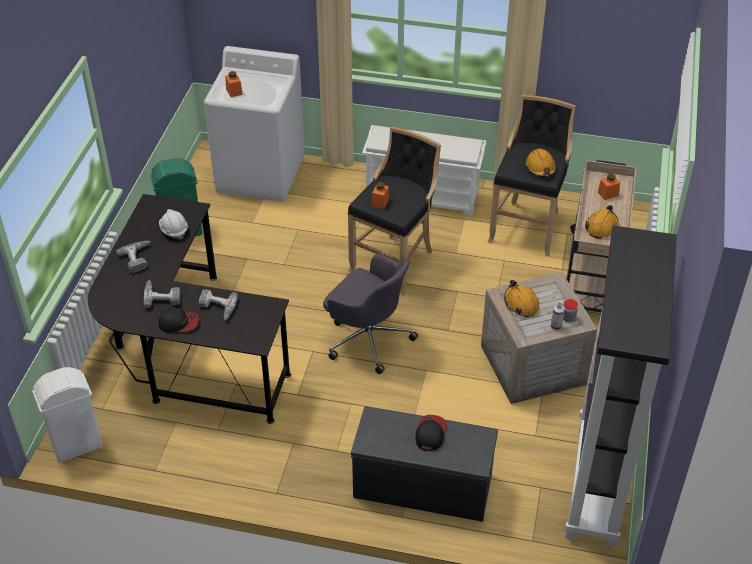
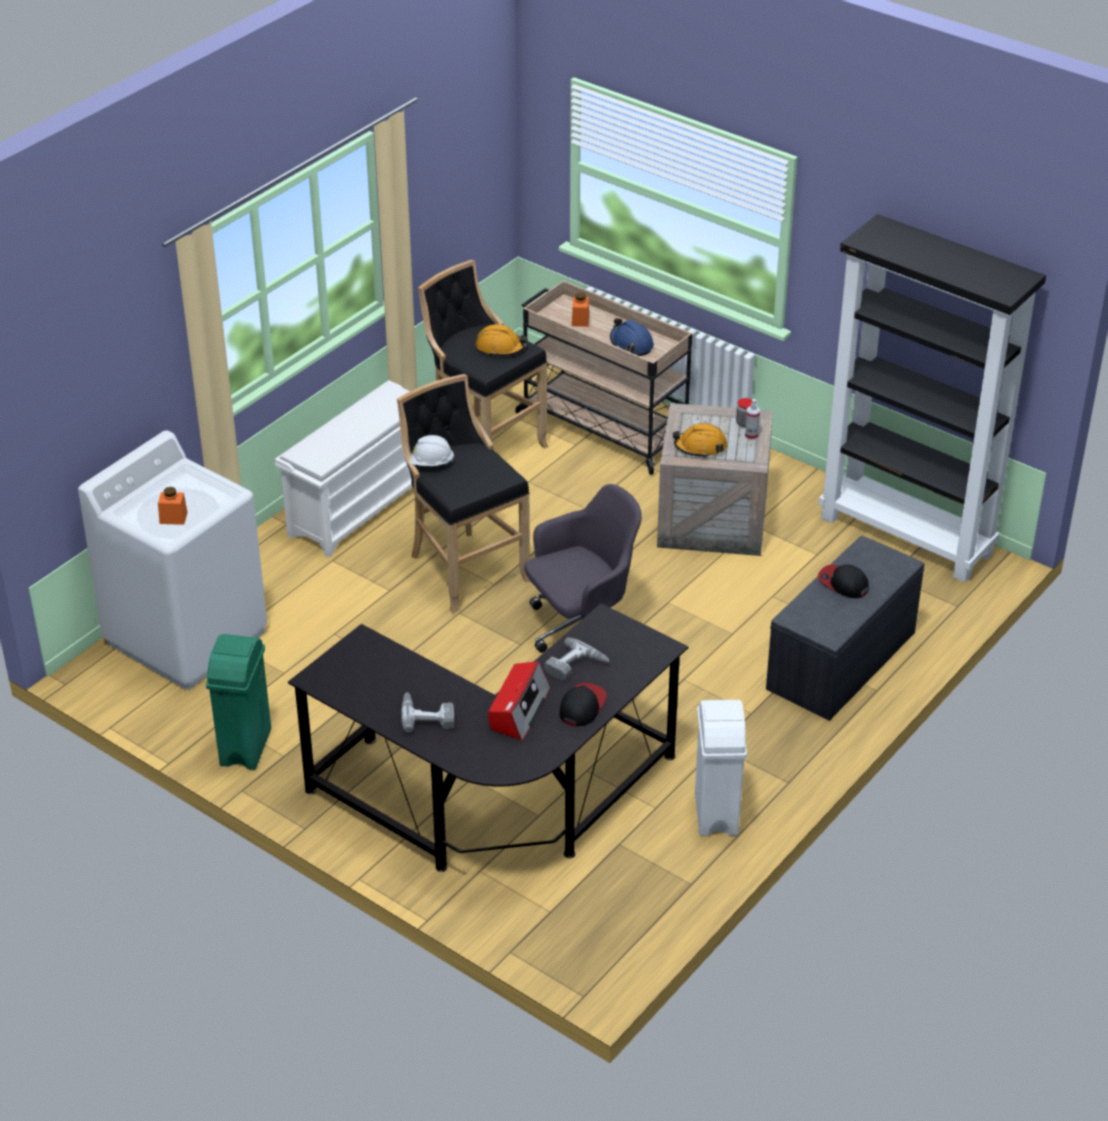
camera: 65 degrees left, 5 degrees down
(76, 445) = (603, 953): white trash can -> white trash can (715, 814)
(162, 295) = (519, 709): power drill -> radio
(174, 230) = (393, 669): white hard hat -> white hard hat (430, 463)
(380, 202) = (467, 484): orange jar -> none
(601, 226) = (631, 344): orange hard hat -> blue hard hat

